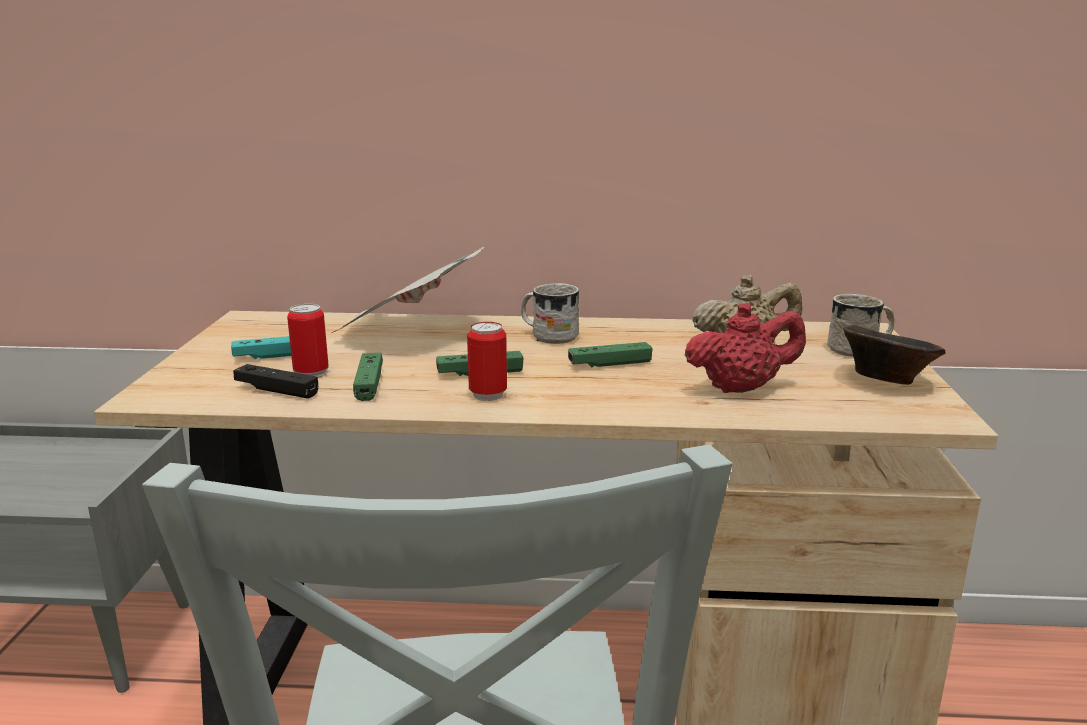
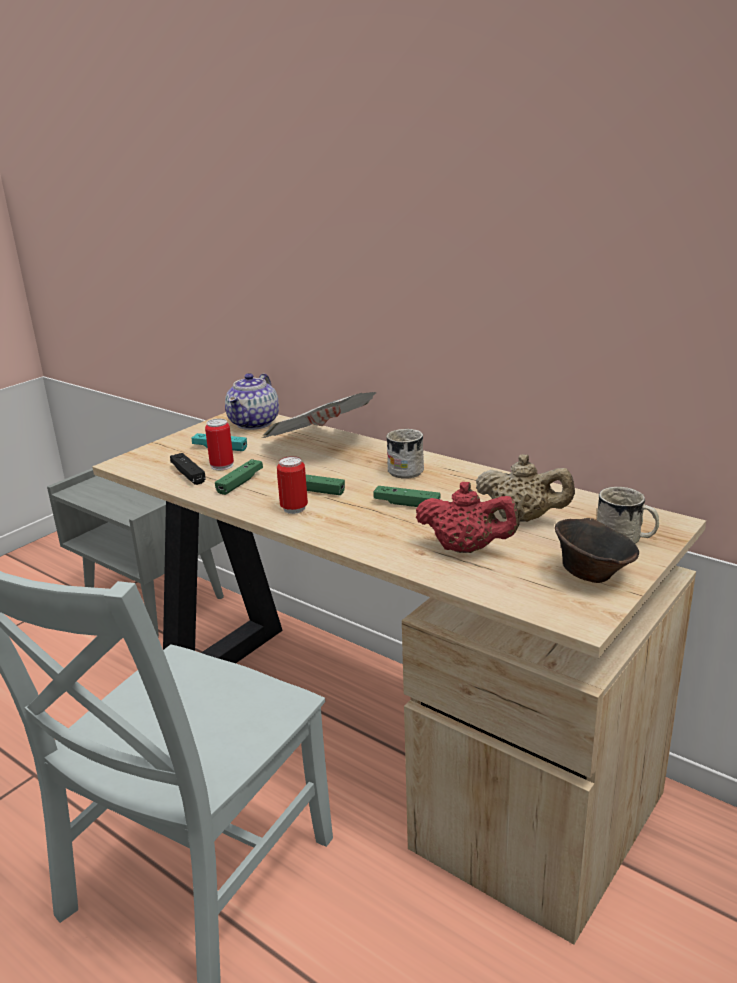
camera: 35 degrees right, 5 degrees up
(281, 324) = (254, 423): none -> teapot

